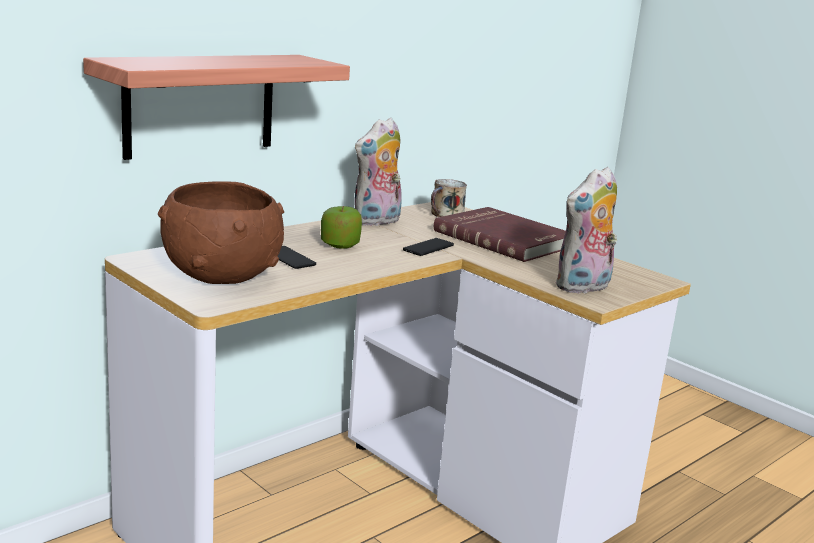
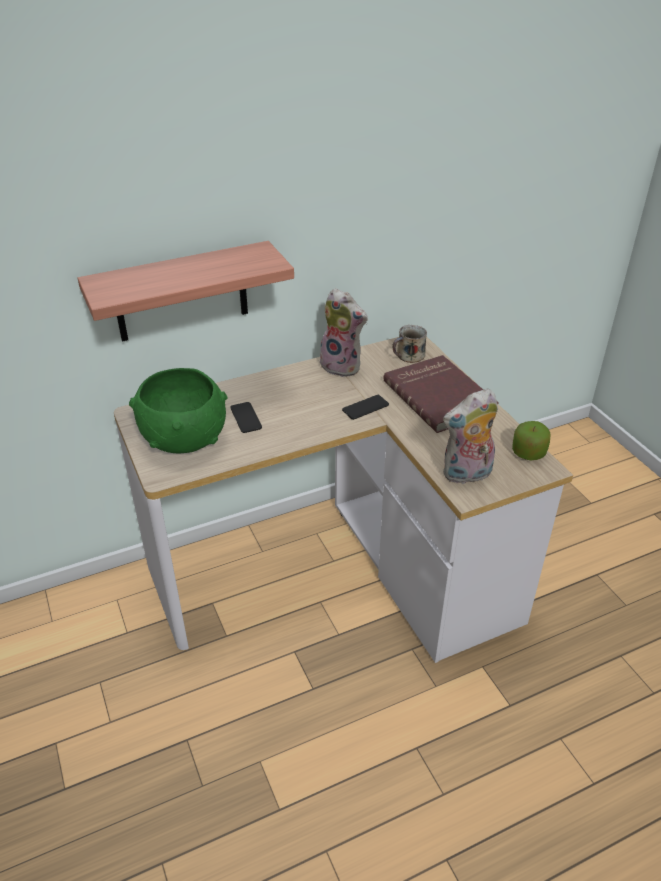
camera: 20 degrees right, 20 degrees up
(222, 276) = (184, 440): brown bowl -> green bowl
(340, 245) = (295, 400): apple -> apple (528, 453)
(377, 221) = (343, 366): plush toy -> plush toy turned 120 degrees counterclockwise

